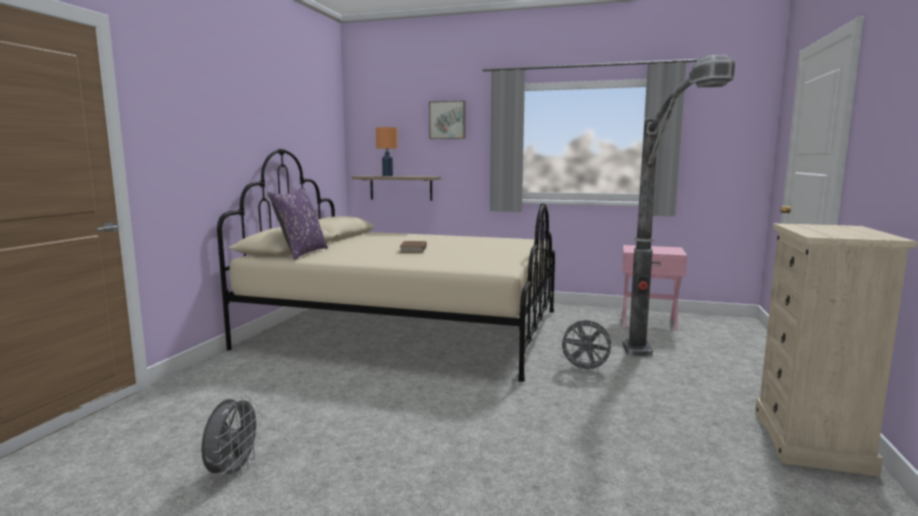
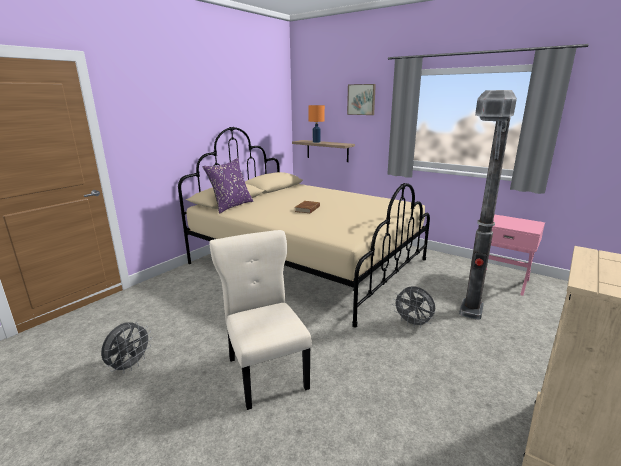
camera: 20 degrees right, 10 degrees up
(444, 440) = (266, 371): none -> beige chair

